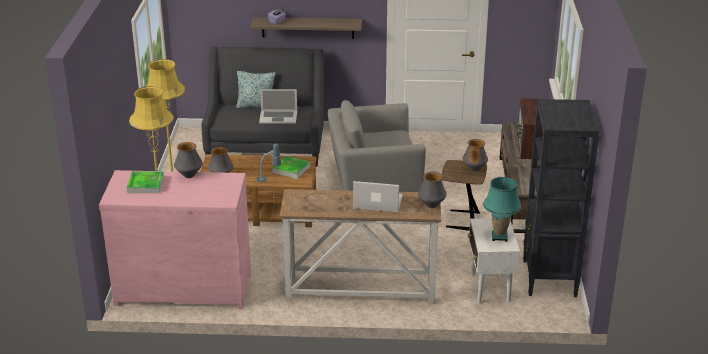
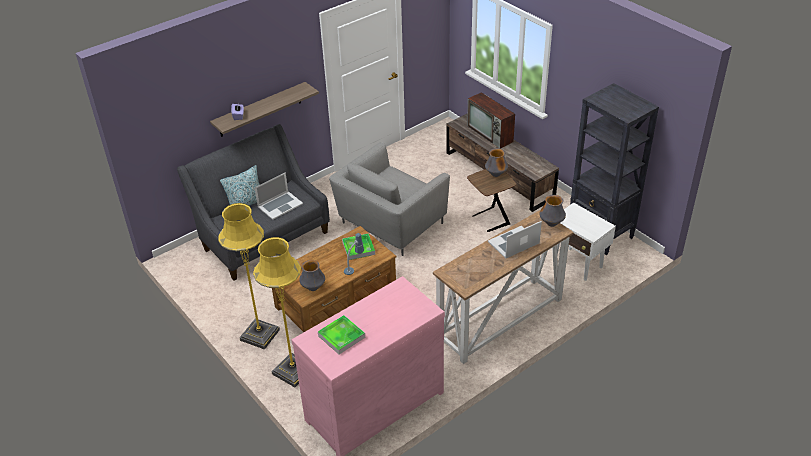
camera: 40 degrees left, 10 degrees up
(189, 175) = (363, 305): vase -> none
(499, 237) = (589, 222): turquoise table lamp -> none

